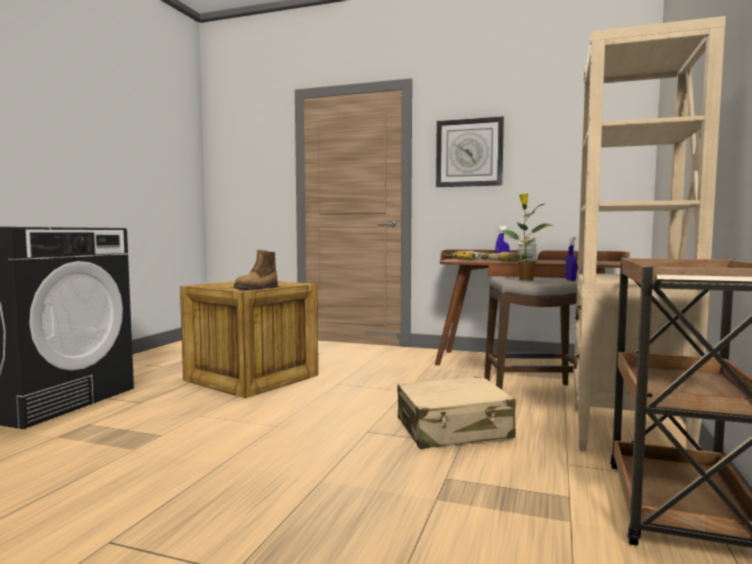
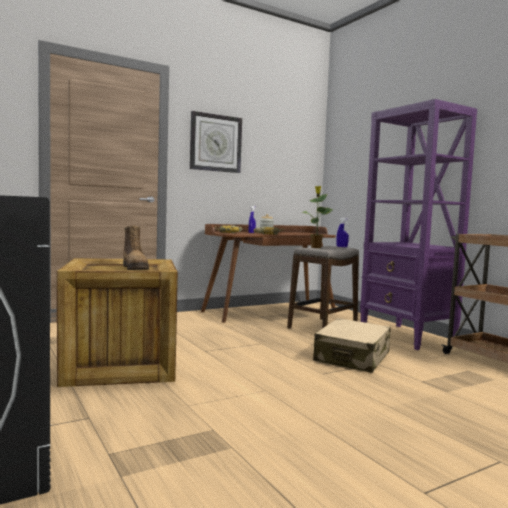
camera: 50 degrees left, 0 degrees up
(626, 433) = (407, 337): beige bookcase -> purple bookcase

